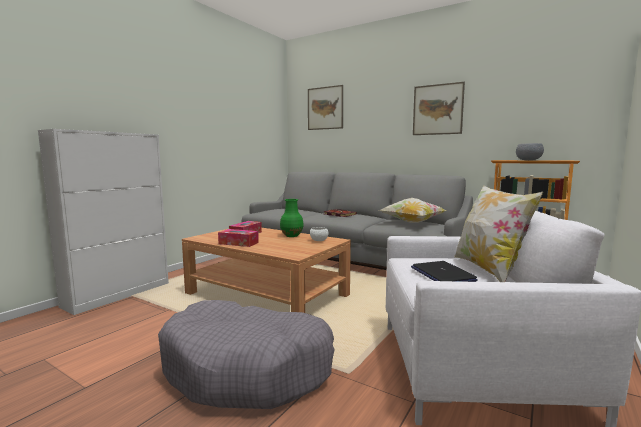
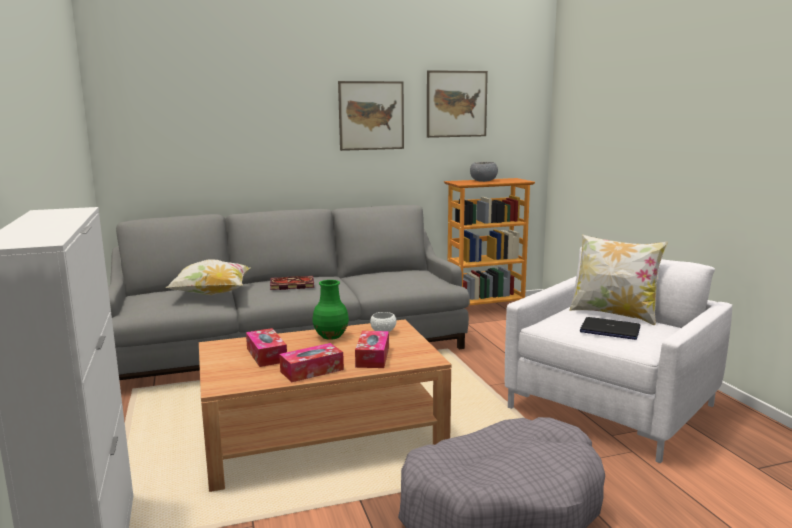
camera: 50 degrees left, 5 degrees up
(277, 247) = (372, 357): none -> tissue box
(325, 108) = (179, 101): picture -> picture (456, 104)
(412, 222) = (400, 276): pillow -> pillow (212, 294)

